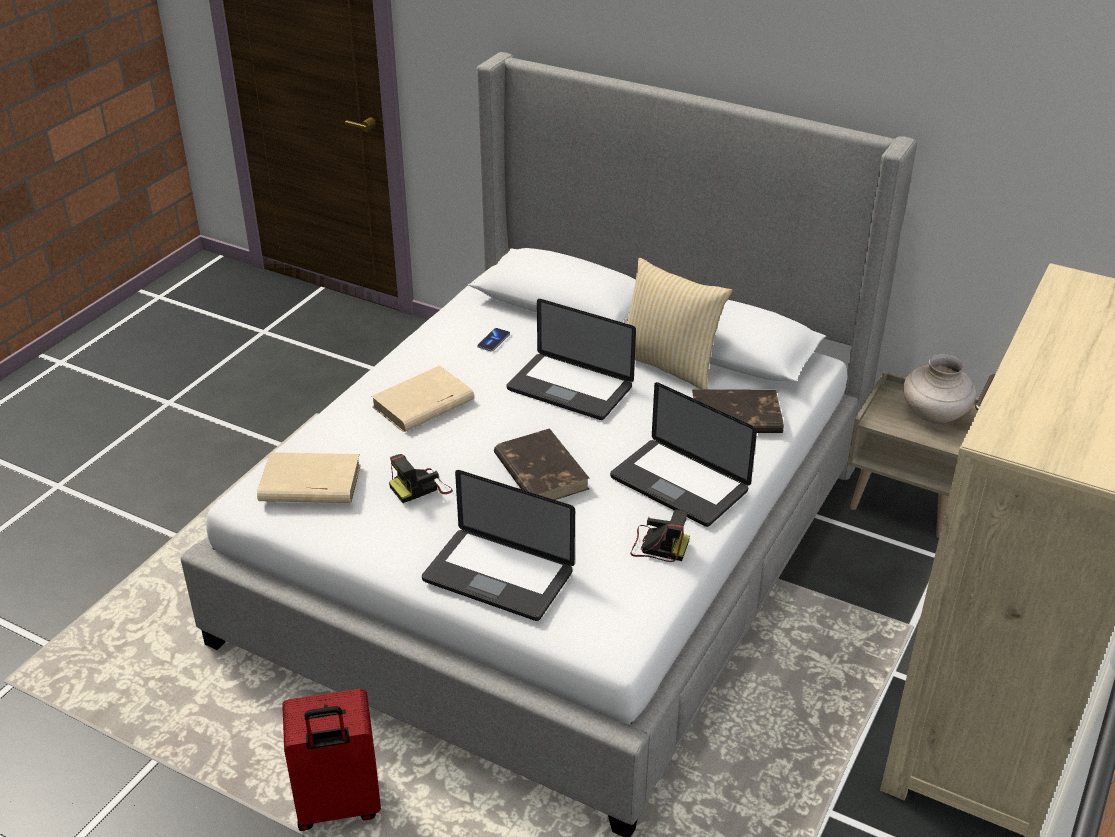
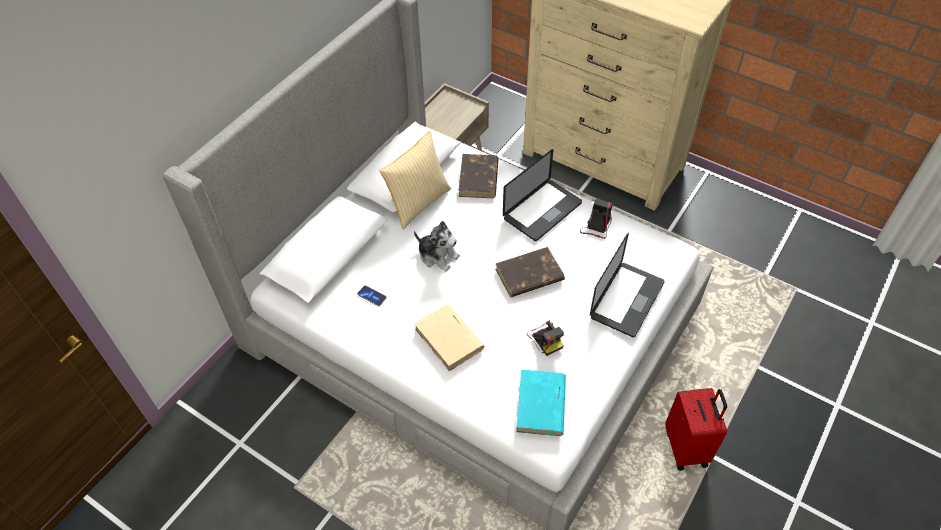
camera: 85 degrees left, 15 degrees up
(309, 484) = (541, 405): beige book -> turquoise book
(569, 388) = (438, 256): laptop -> plush toy
(934, 415) = (449, 109): beige vase -> none

